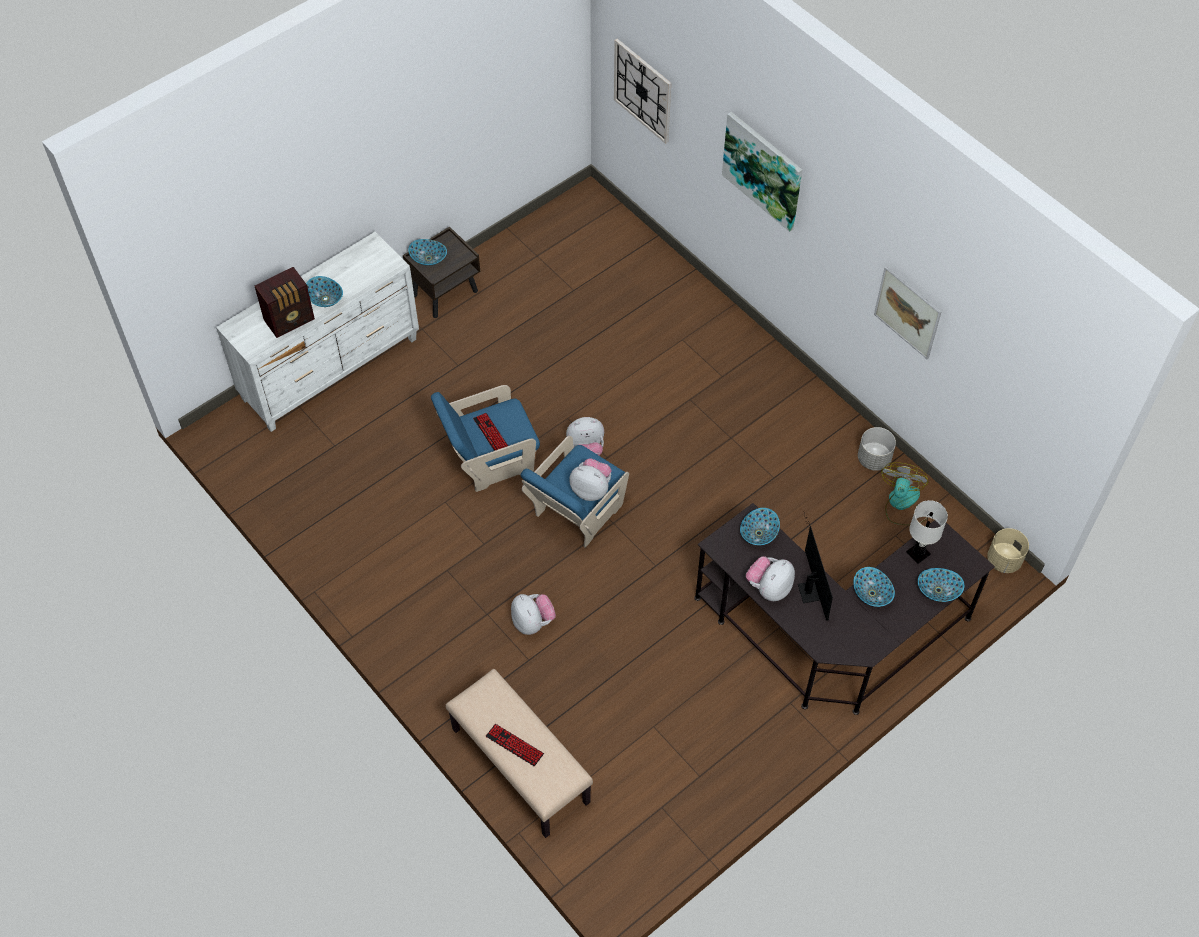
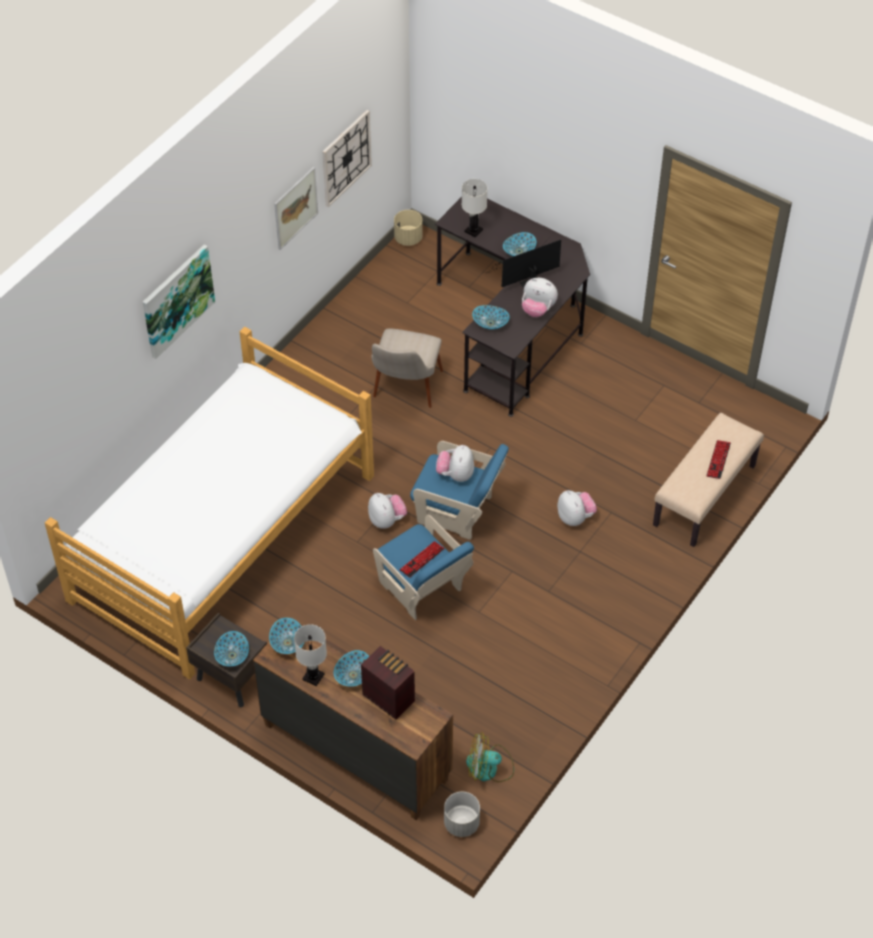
camera: 105 degrees left, 5 degrees down
(331, 369) = (355, 751): white dresser -> brown dresser
(337, 270) = (313, 676): none -> white table lamp
(532, 622) = (575, 517): plush toy -> plush toy turned 105 degrees clockwise
(609, 312) = (222, 537): none -> bed
(643, 90) = (67, 425): wall clock -> wall clock (346, 158)
(756, 502) = (405, 393): none -> beige chair
(873, 459) = (336, 325): grey planter -> grey planter (462, 823)
(902, 504) = (375, 302): fan -> fan (489, 768)
(938, 590) = (502, 216): bowl -> bowl (288, 643)

